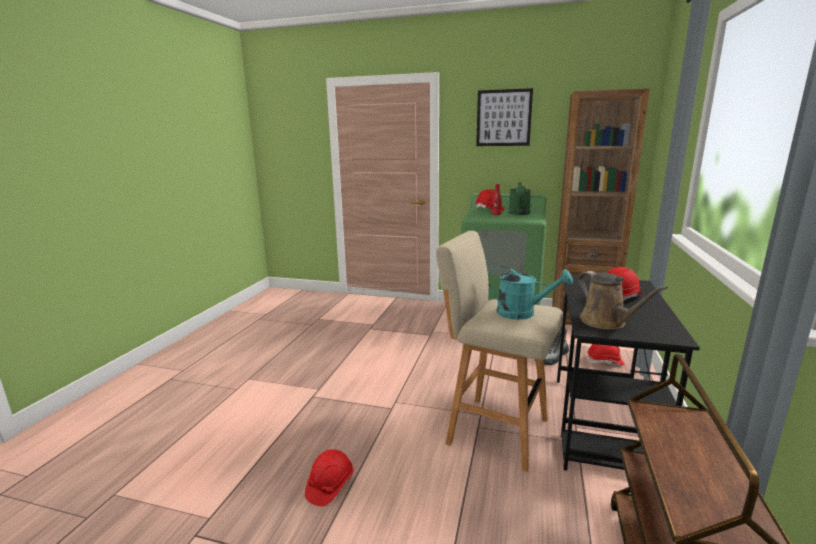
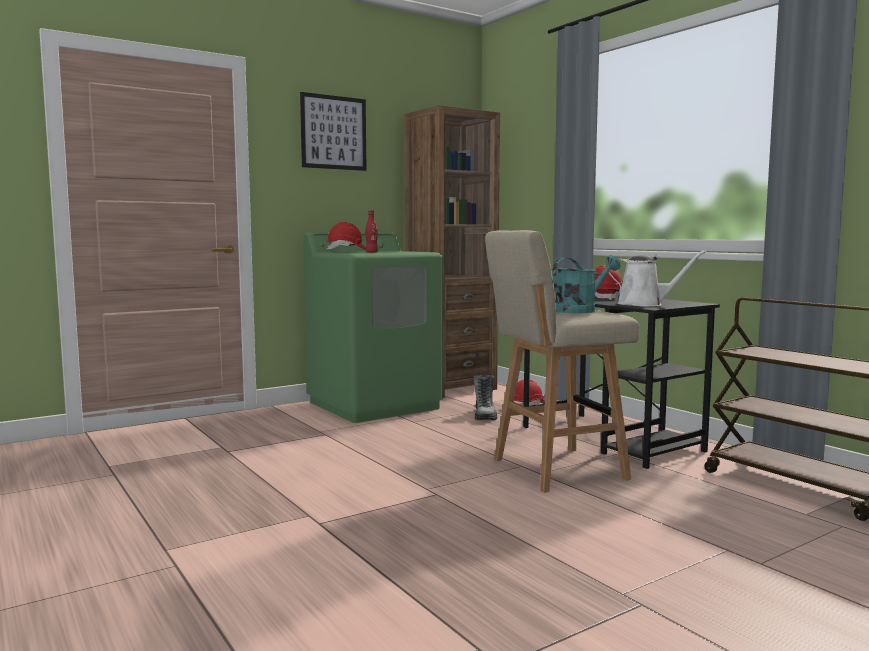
camera: 50 degrees left, 10 degrees down
(330, 486) = (525, 561): red hard hat -> none
(519, 214) = (391, 251): green watering can -> none
(606, 322) = (645, 304): brown watering can -> white watering can

